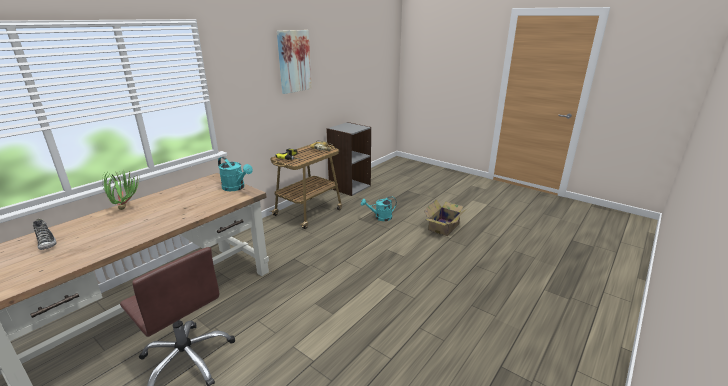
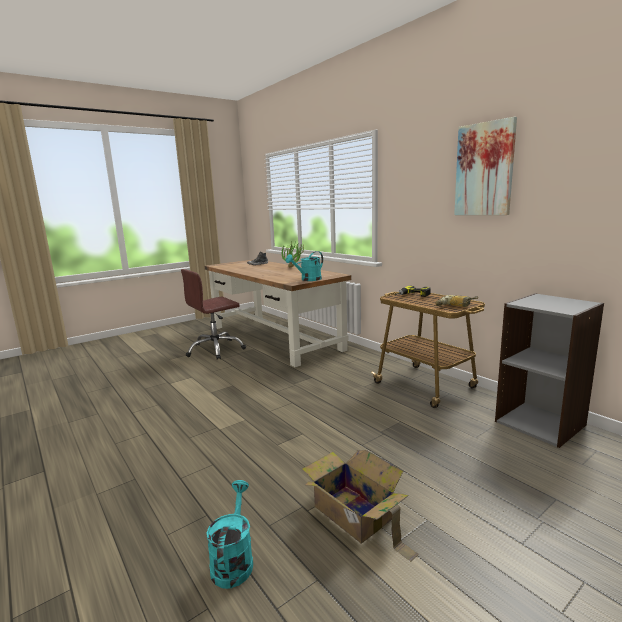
camera: 105 degrees right, 10 degrees down
(380, 217) = (403, 441): turquoise watering can -> turquoise watering can (233, 560)

